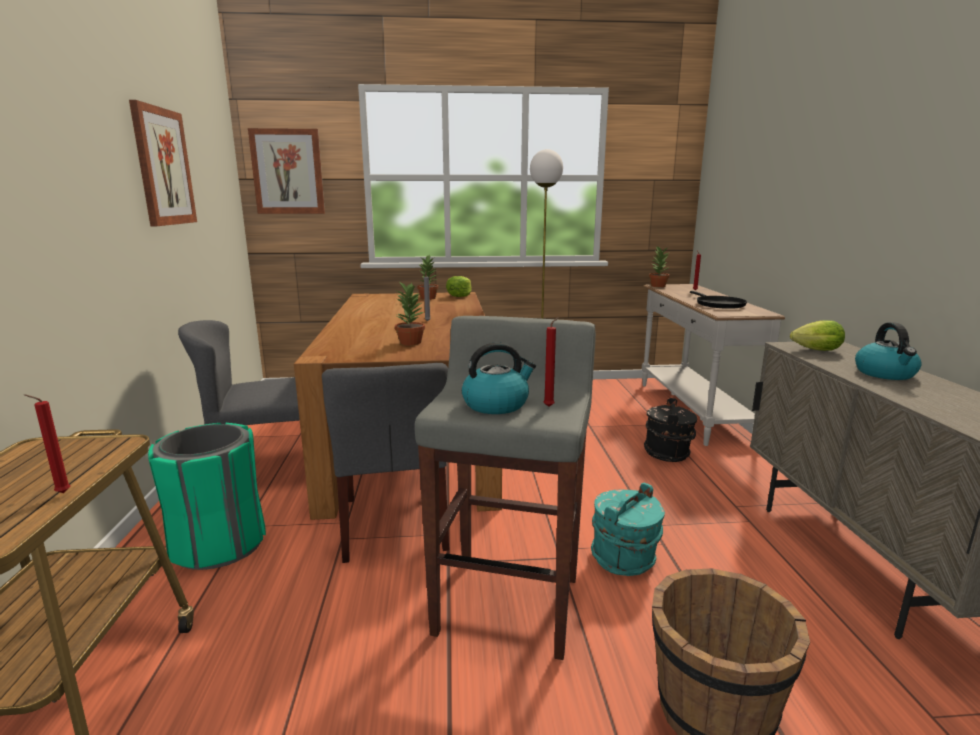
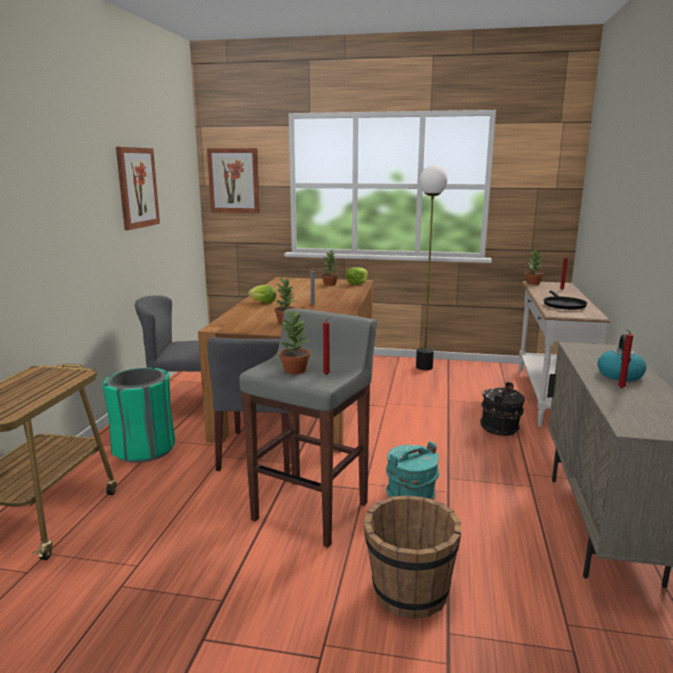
camera: 15 degrees right, 0 degrees up
(60, 493) = (43, 396): red candle -> red candle (620, 388)
(496, 404) = (294, 370): kettle -> potted plant
(813, 350) = (589, 352): lettuce -> lettuce (262, 302)

